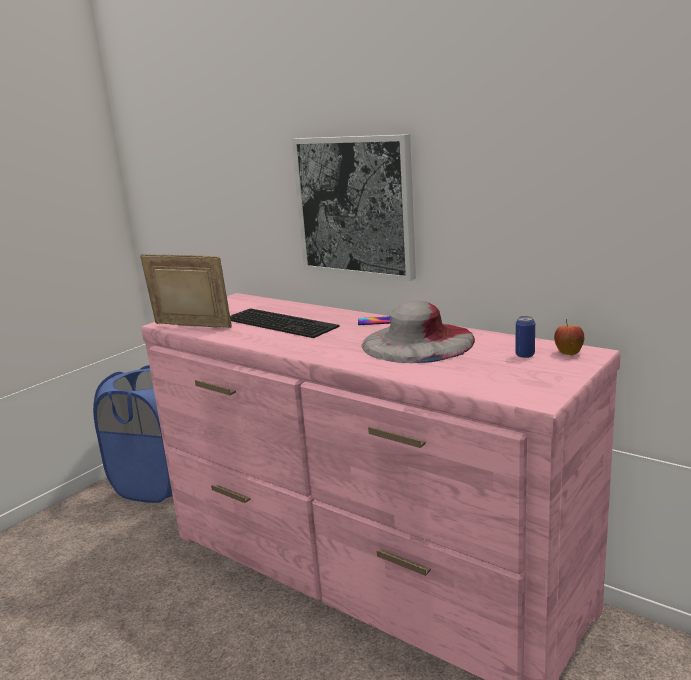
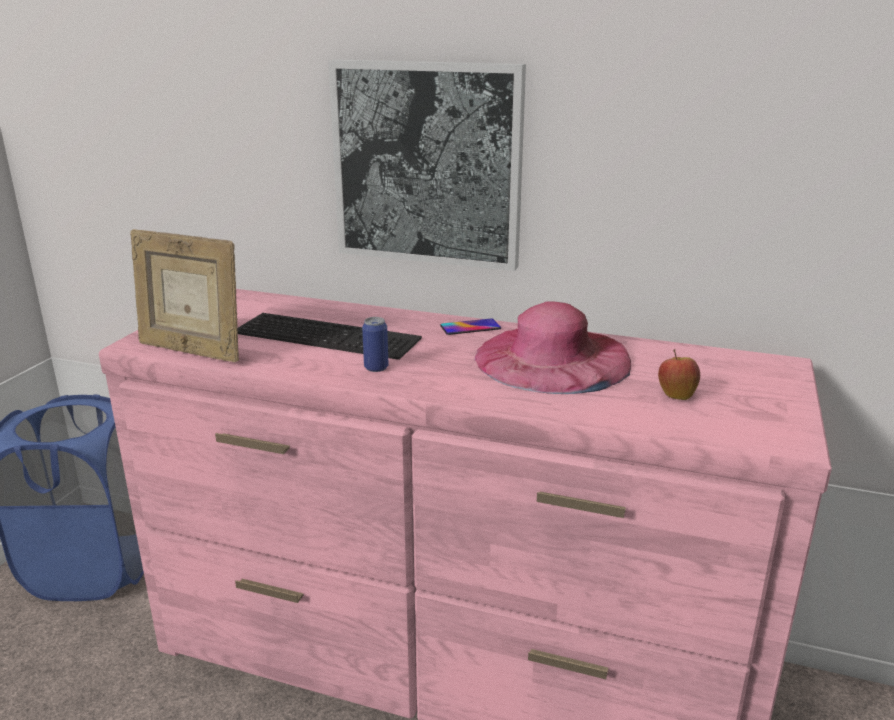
camera: 20 degrees left, 5 degrees up
(192, 328) = (191, 351): picture frame -> picture frame turned 150 degrees counterclockwise
(417, 342) = (553, 358): grey hat -> pink hat
(525, 355) = (708, 372): can -> can (376, 368)
(568, 352) = (757, 365): apple -> apple (676, 395)

